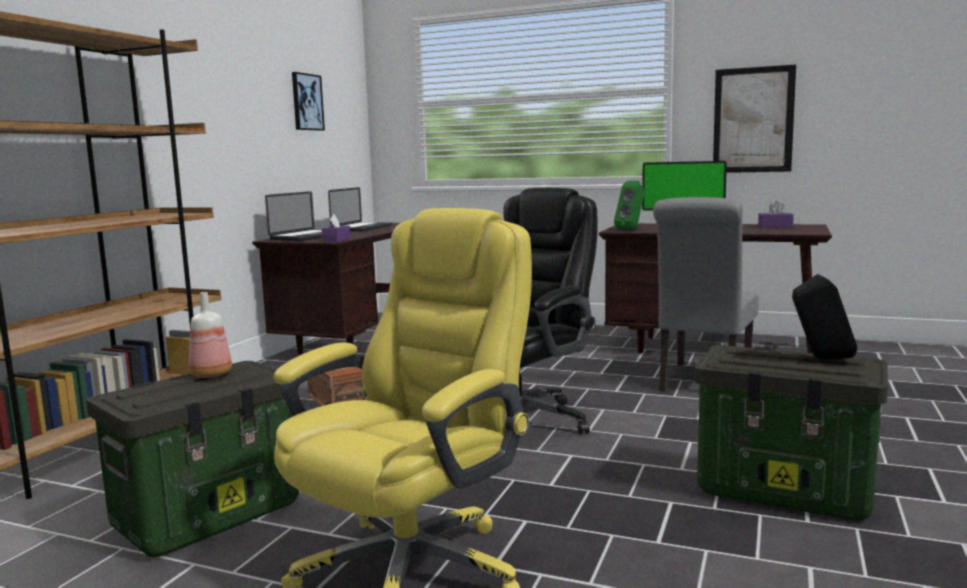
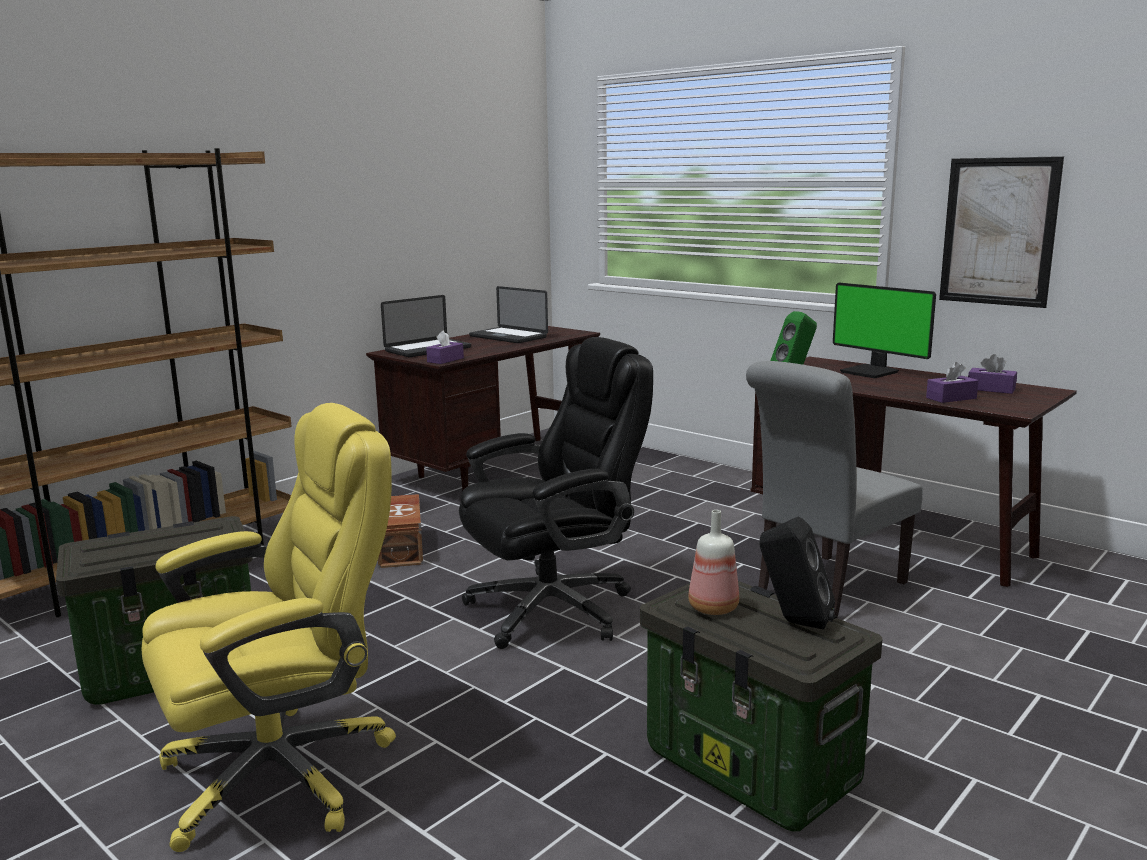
camera: 20 degrees right, 5 degrees up
(211, 375) = (177, 533): bottle -> bottle (713, 609)
(307, 102) = (453, 187): picture -> none
(362, 228) = (508, 337): laptop -> laptop turned 90 degrees clockwise
(761, 231) = (951, 398): none -> purple tissue box

